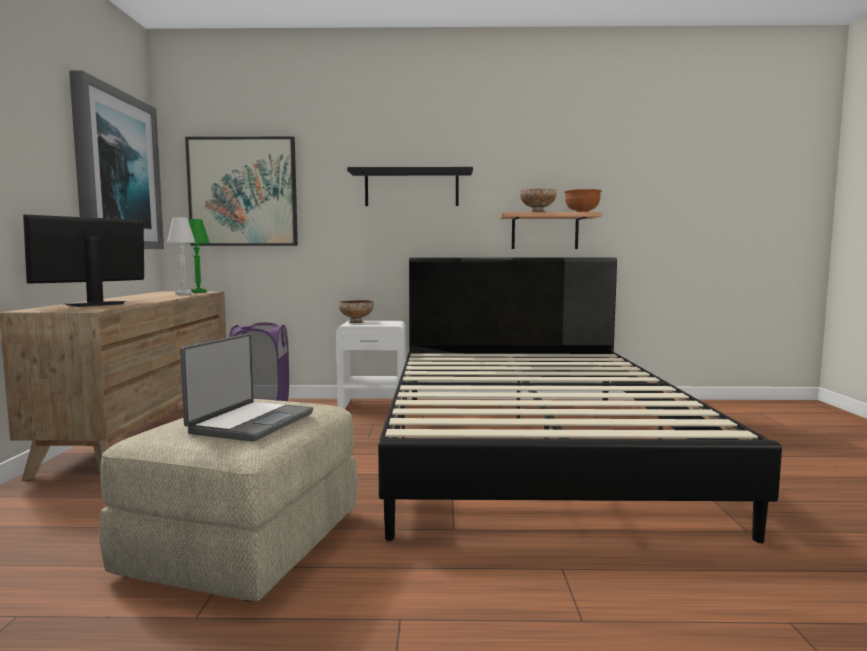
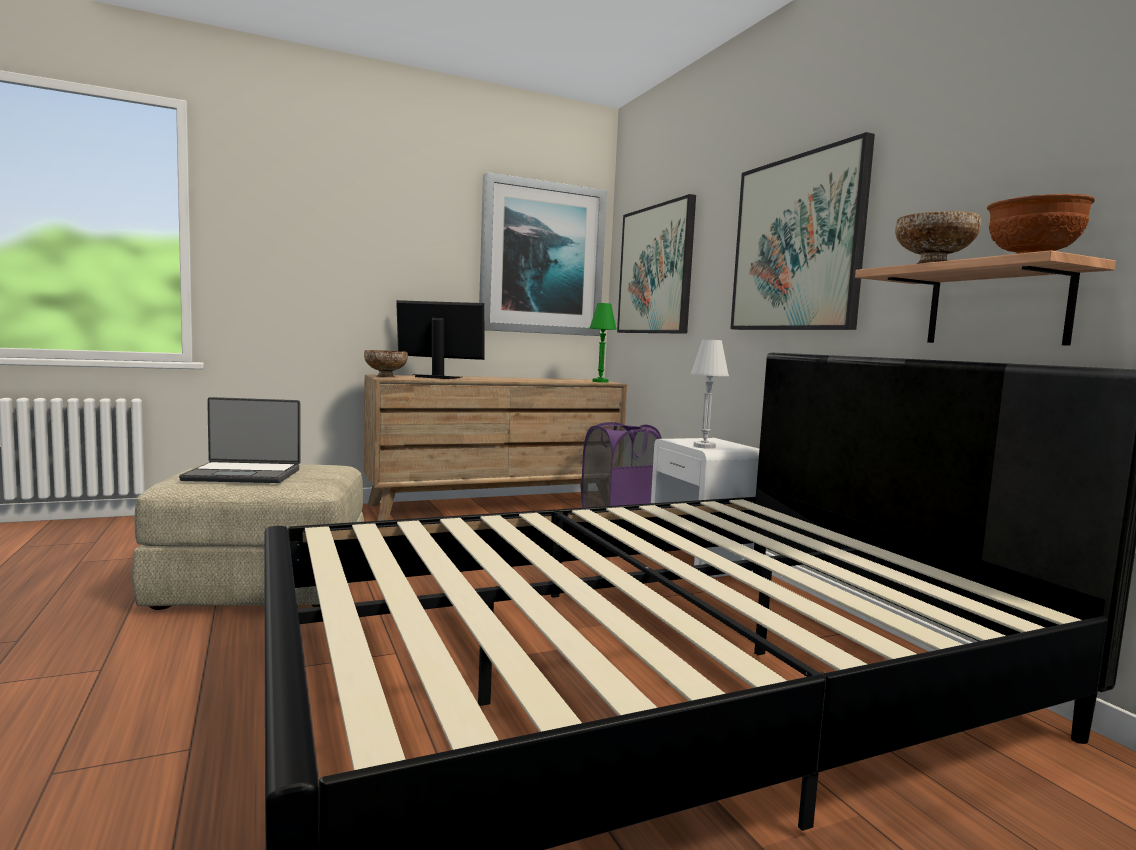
camera: 65 degrees right, 0 degrees up
(183, 294) = (570, 381): white table lamp -> white table lamp (704, 446)
(356, 322) = (700, 439): bowl -> bowl (385, 376)
(411, 188) = (797, 244): black shelf -> picture

